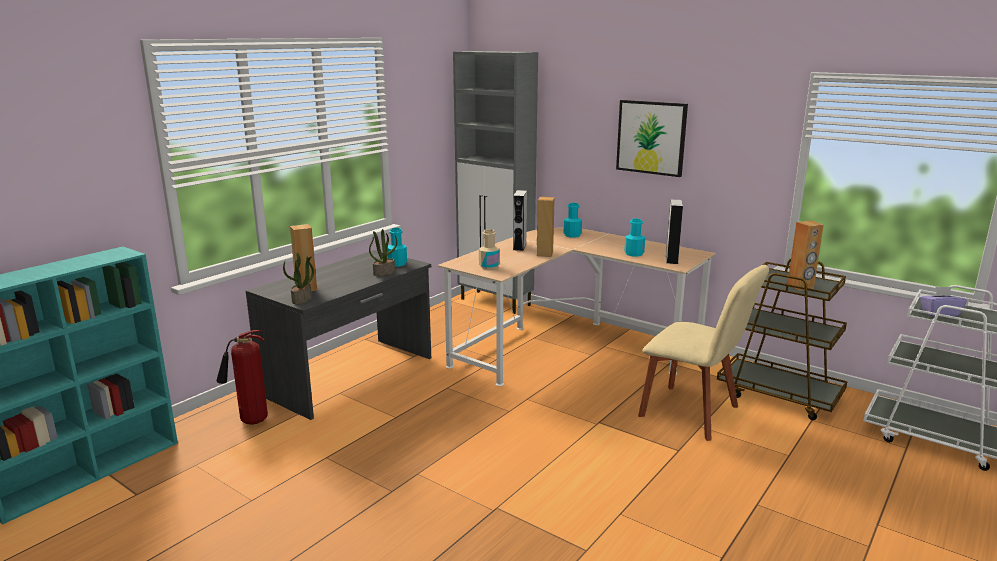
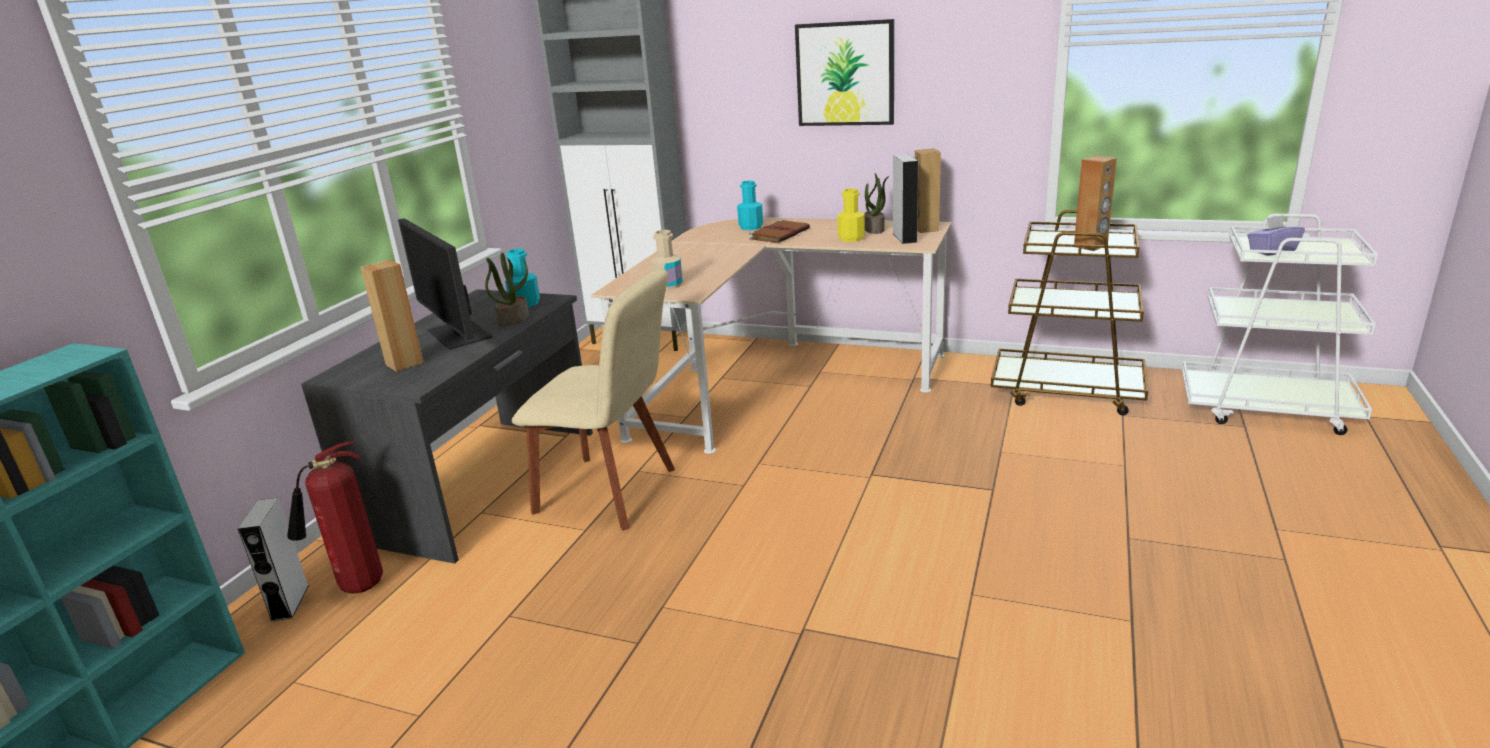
camera: 15 degrees left, 5 degrees up
(302, 299) = (408, 381): potted plant -> potted plant (874, 229)
(347, 276) = (459, 334): none -> monitor
(519, 246) = (690, 252): grey speaker -> grey speaker (290, 602)
(544, 254) = (733, 256): brown speaker -> brown speaker (925, 229)
(588, 243) = (780, 234): none -> brown book
(634, 254) = (851, 238): turquoise bottle -> yellow bottle
(694, 413) = (982, 436): beige chair -> beige chair (612, 492)

